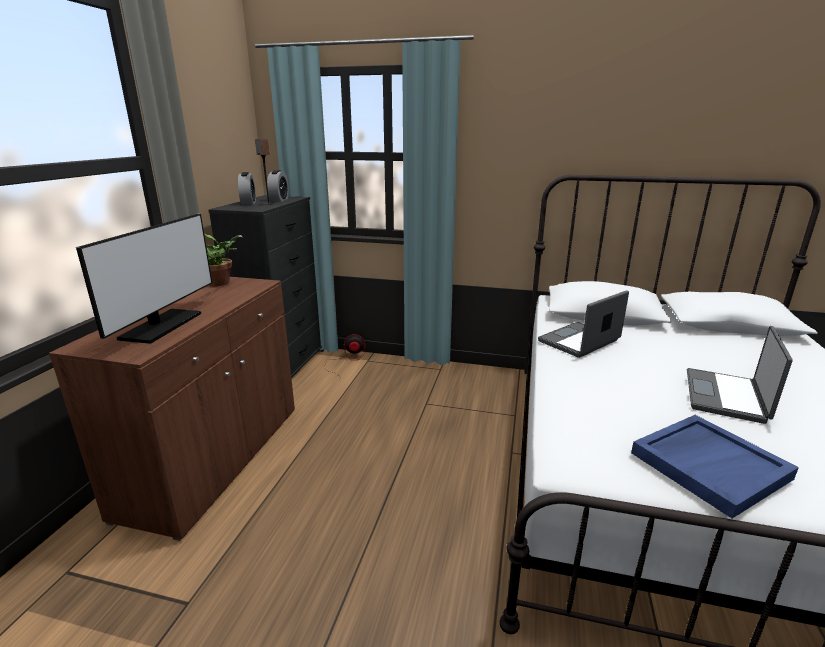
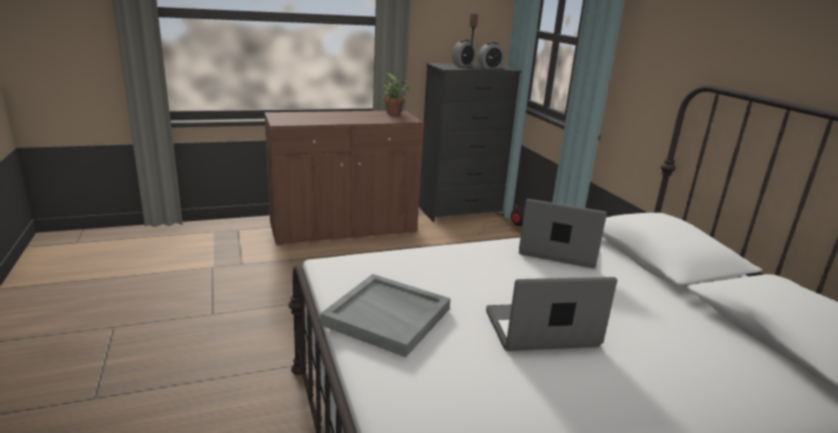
camera: 55 degrees right, 0 degrees up
(162, 326) = (316, 118): monitor -> none
(709, 464) = (388, 316): blue tray -> grey tray

